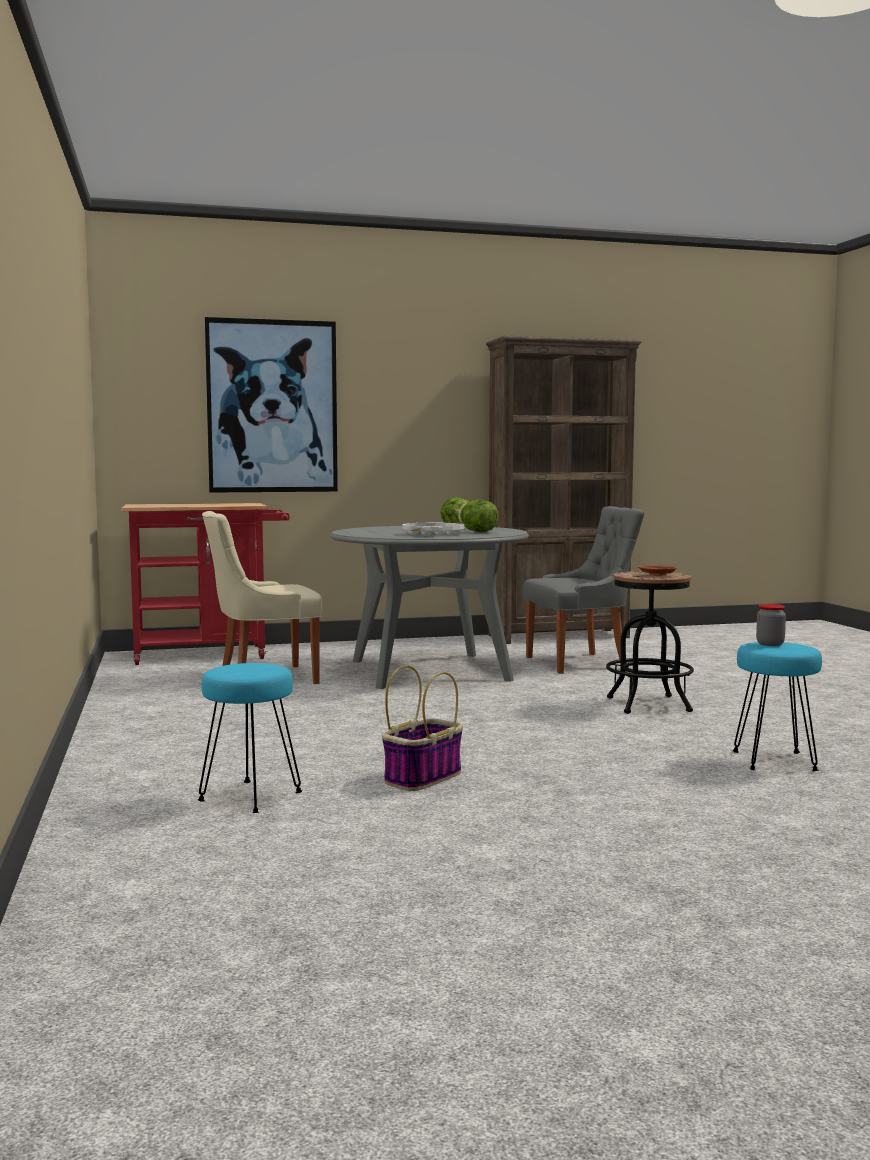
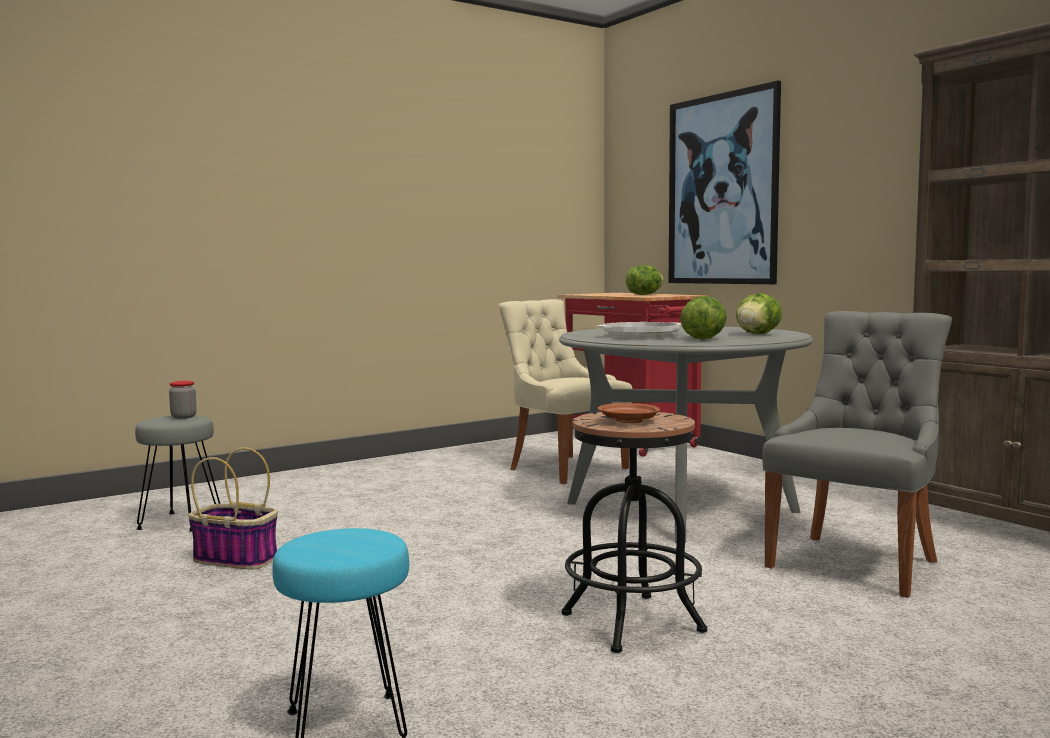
camera: 70 degrees right, 0 degrees up
(217, 504) = (644, 295): none -> lettuce
(249, 797) = (180, 522): turquoise stool -> grey stool
(580, 663) = (856, 562): grey chair -> grey chair turned 105 degrees counterclockwise
(770, 644) = (357, 538): jar -> jar (183, 417)

